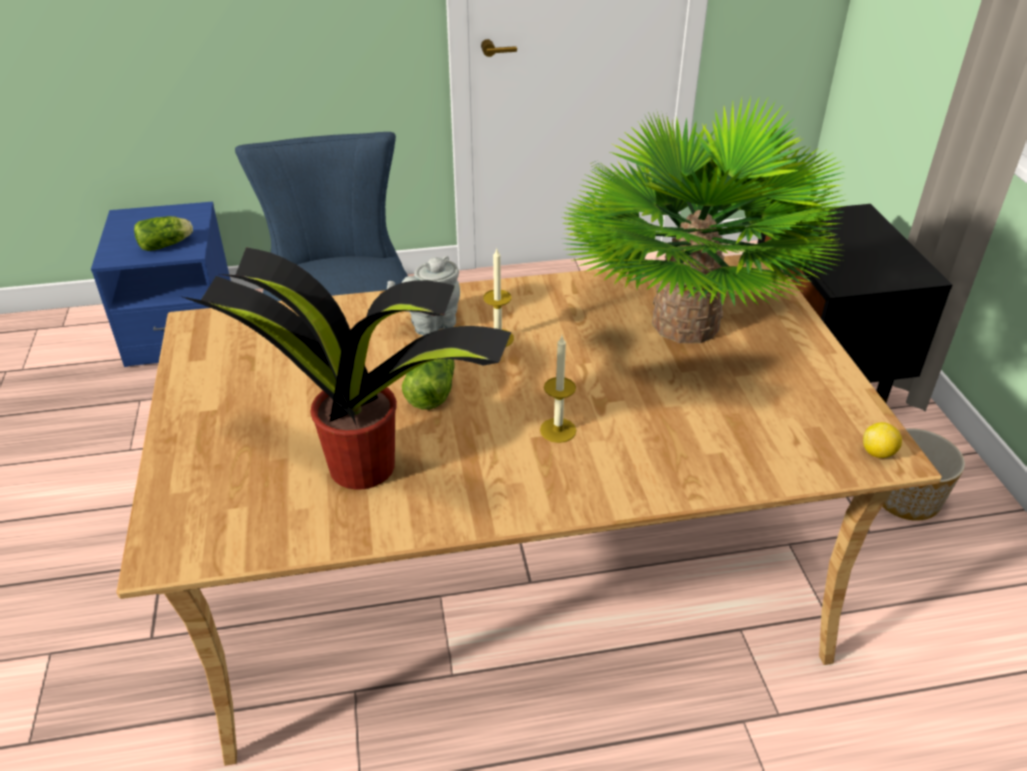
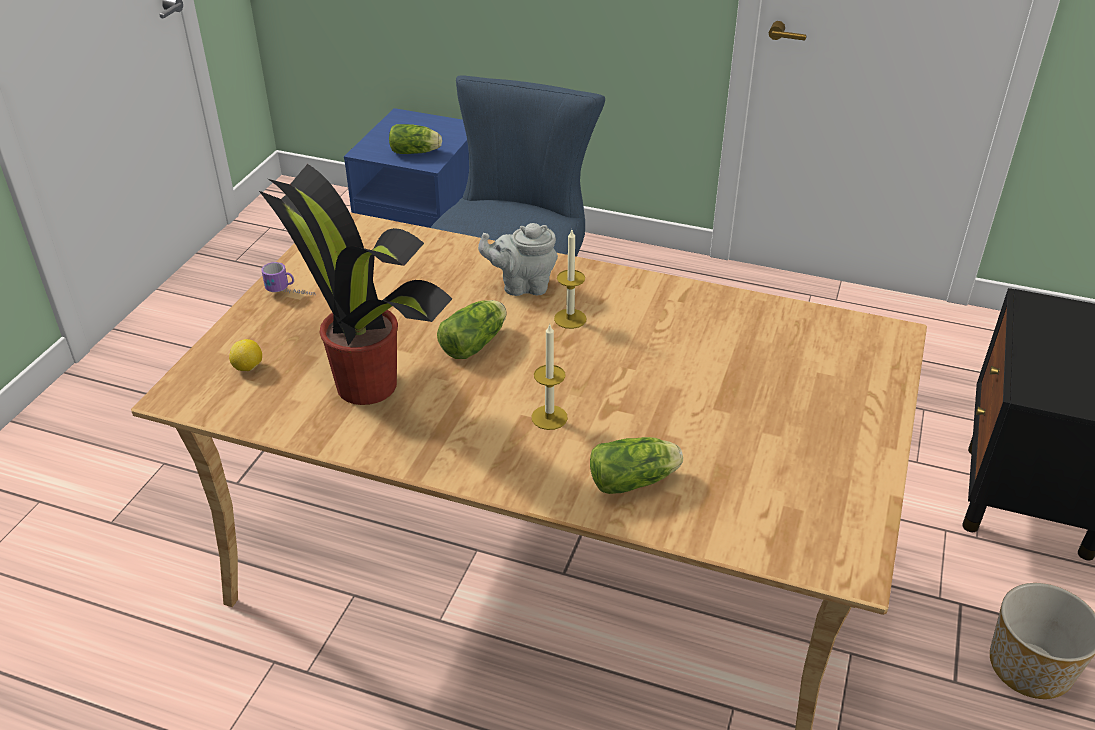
camera: 30 degrees right, 0 degrees up
(202, 407) = (291, 293): none -> mug
(677, 455) = (636, 480): none -> lettuce
(685, 323) = (761, 365): potted plant -> none
(878, 453) = (839, 559): lemon -> lemon (249, 368)

